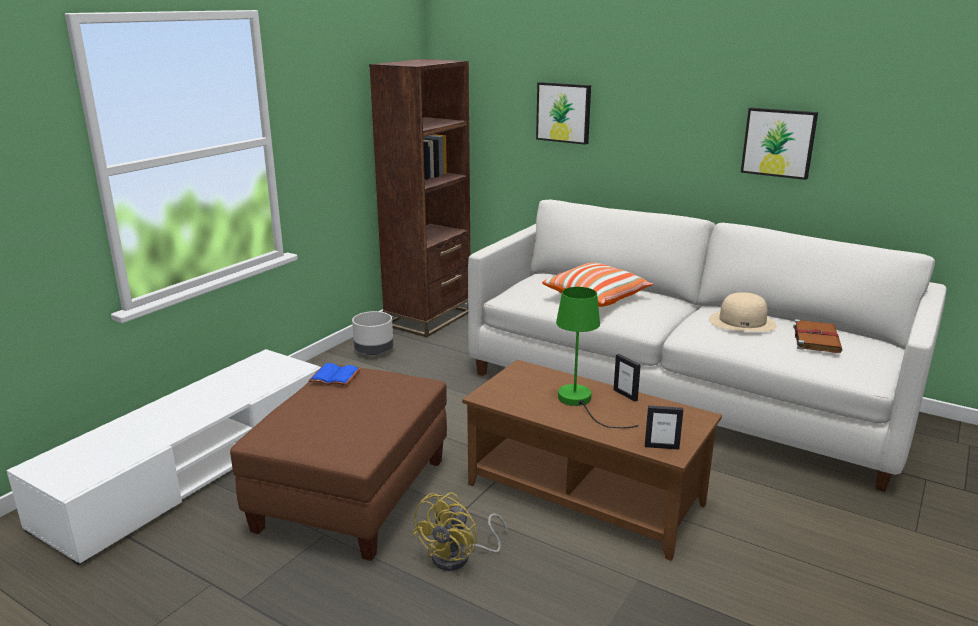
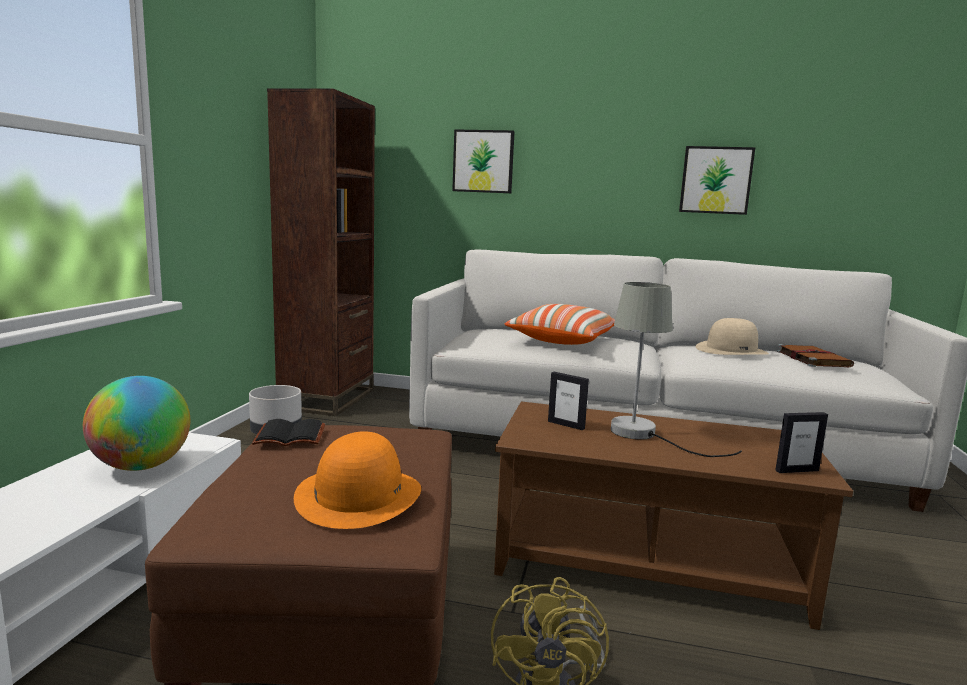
camera: 20 degrees left, 10 degrees down
(255, 382) = (141, 466): none -> globe
(336, 376) = (291, 435): blue book -> black book
(349, 426) = (358, 495): none -> orange hat
(580, 402) = (645, 435): green table lamp -> grey table lamp
(625, 395) = (684, 424): picture frame -> picture frame (566, 425)

